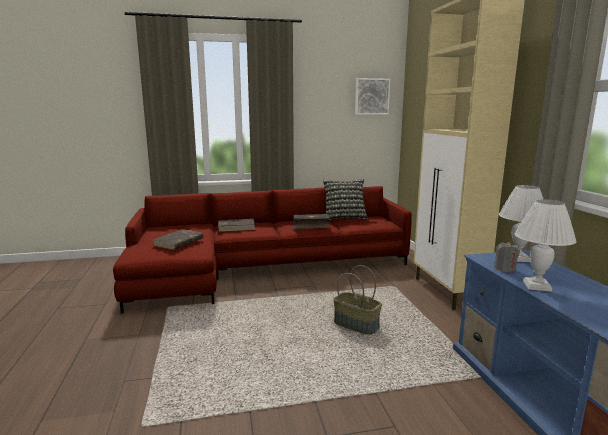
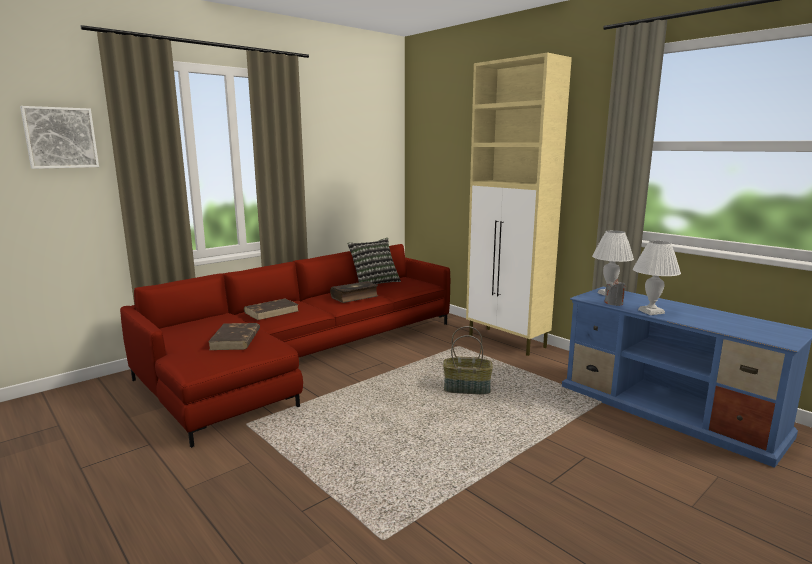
camera: 30 degrees left, 0 degrees up
(371, 96) = (376, 145): picture -> picture (60, 138)

